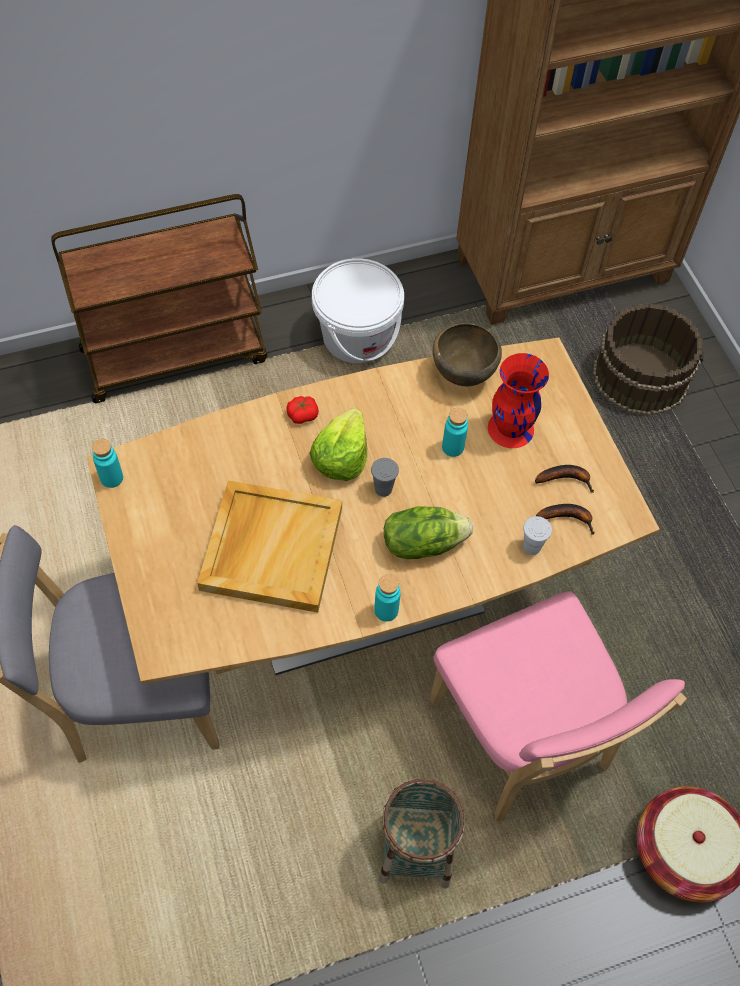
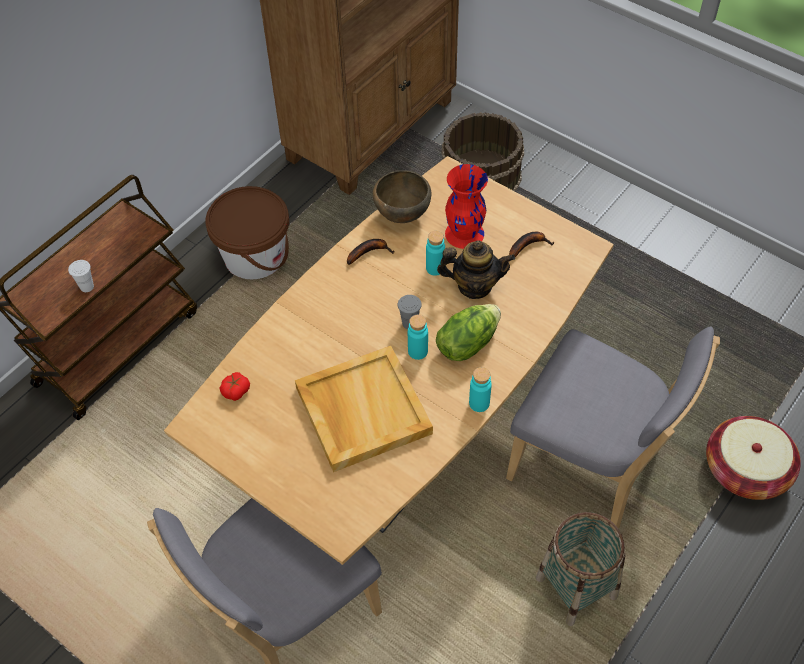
camera: 30 degrees left, 5 degrees down
(111, 478) = (197, 433): turquoise bottle -> turquoise bottle (418, 351)
(302, 414) = (308, 306): tomato -> tomato (235, 391)
(340, 458) = (361, 320): lettuce -> none
(357, 337) = (255, 256): white bucket -> brown bucket
(477, 489) = (474, 286): none -> teapot
(523, 741) = (591, 466): pink chair -> grey chair
(531, 547) = (542, 303): white cup -> white cup (87, 287)
(568, 517) = (550, 270): banana -> banana (369, 252)

